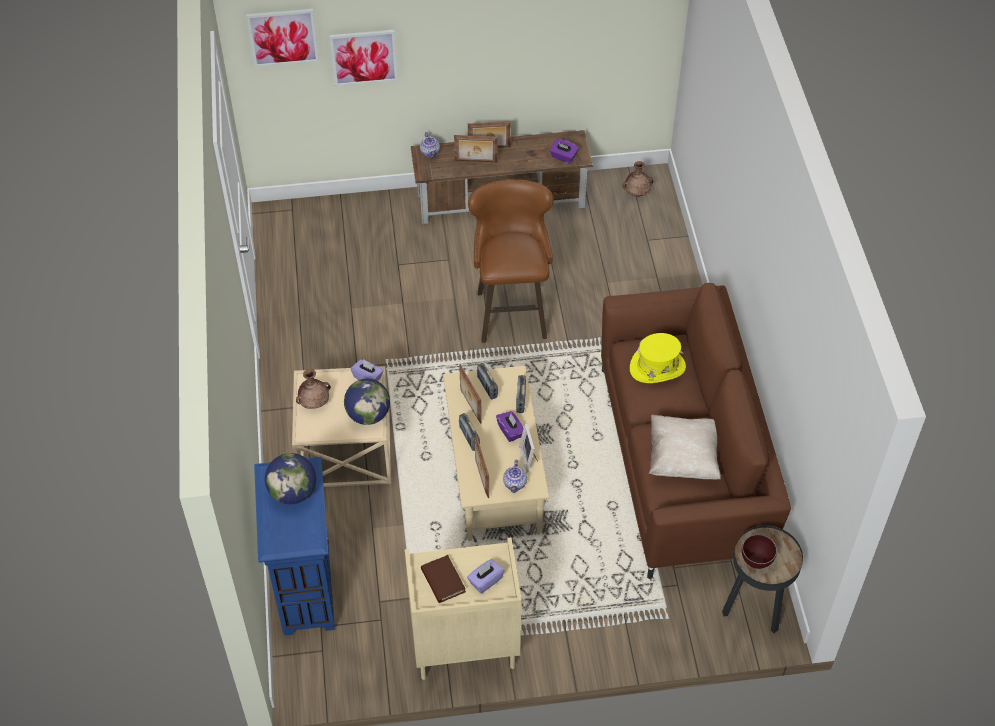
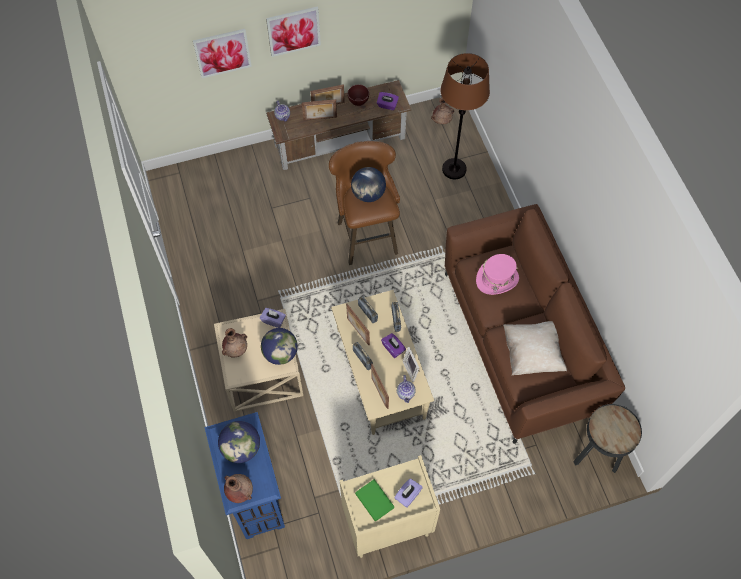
camera: 10 degrees left, 10 degrees up
(280, 538) = (239, 491): none -> brown vase
(283, 37) = (154, 47): picture -> picture (293, 31)
(443, 580) = (374, 501): brown book -> green book
(513, 246) = (368, 194): none -> globe
(640, 251) = (454, 169): none -> brown floor lamp
(657, 368) = (497, 279): yellow hat -> pink hat
(755, 562) = (606, 436): brown bowl -> brown bowl (358, 103)

